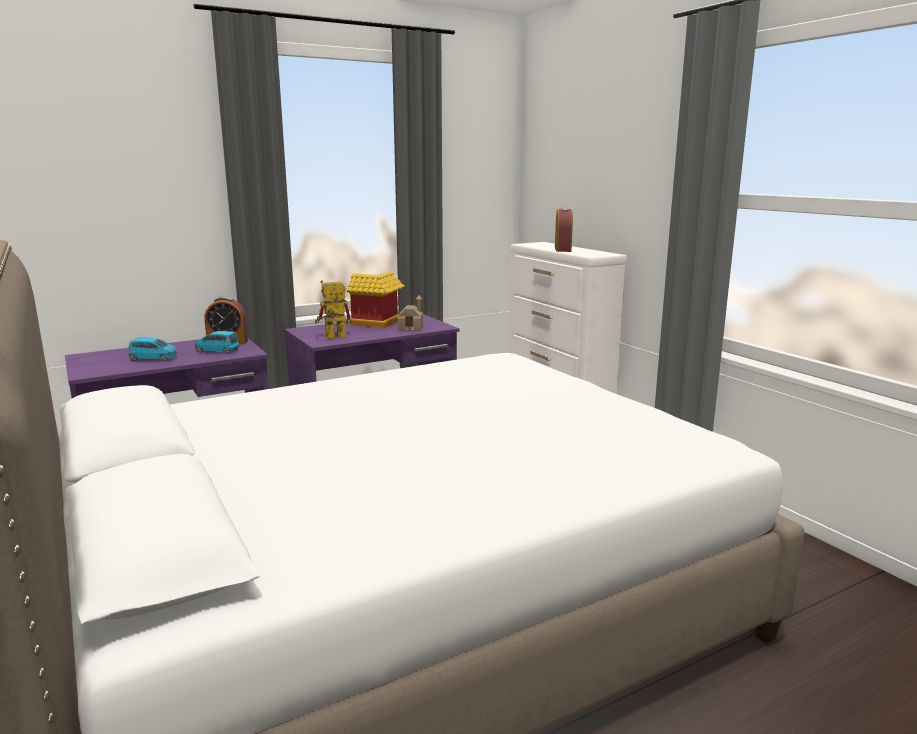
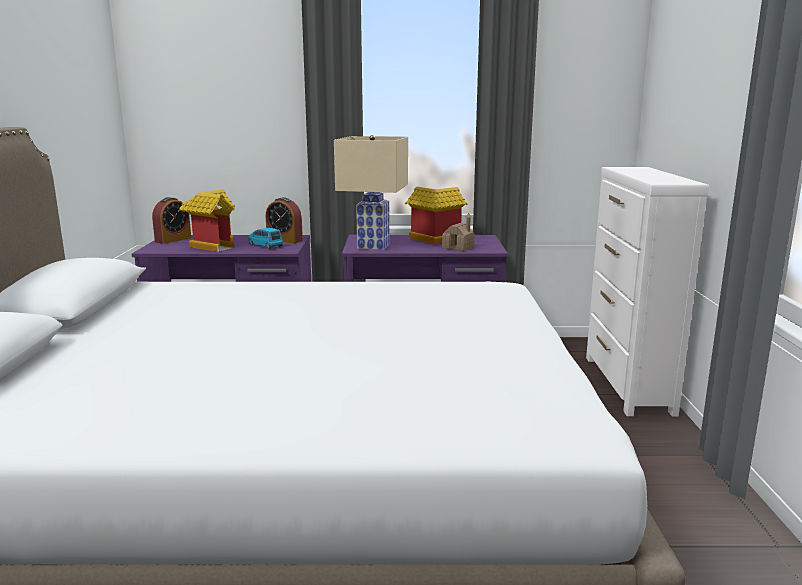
camera: 30 degrees right, 0 degrees up
(153, 358) = (211, 245): blue toy car -> toy house
(331, 337) = (372, 246): toy robot -> beige table lamp
(562, 249) = (643, 175): alarm clock -> alarm clock (173, 240)

